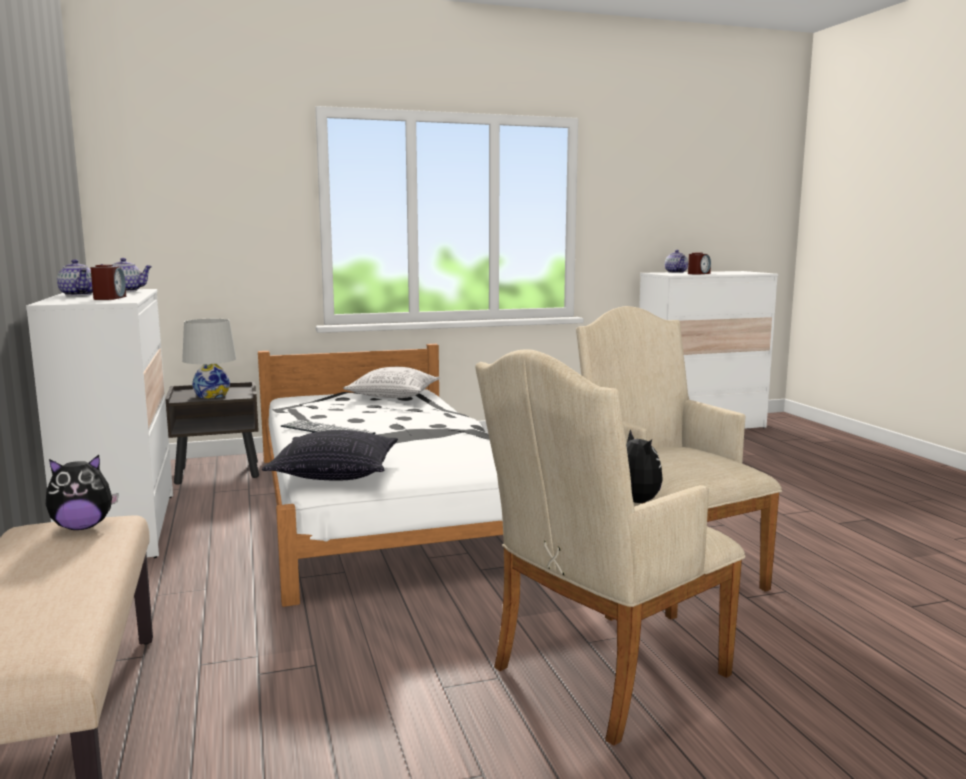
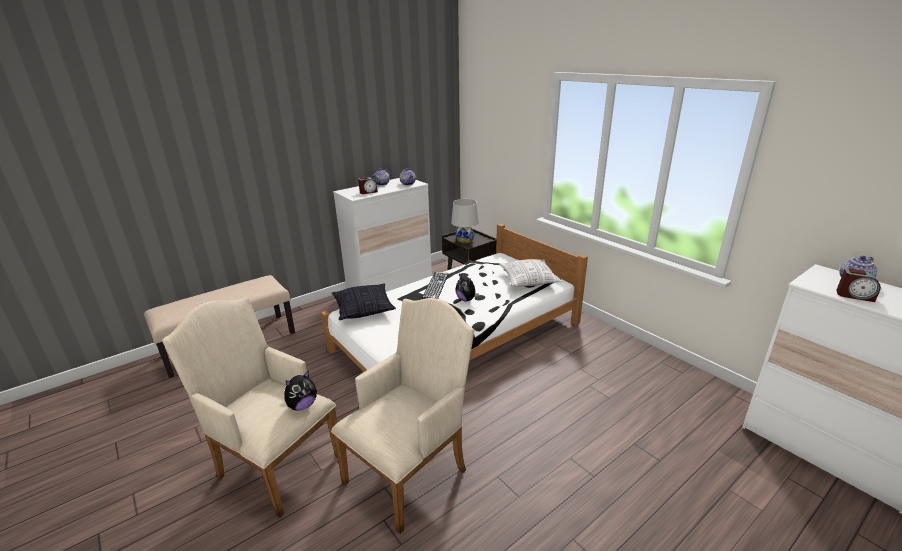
camera: 70 degrees right, 15 degrees up
(82, 527) = (262, 285): plush toy -> plush toy (466, 299)

